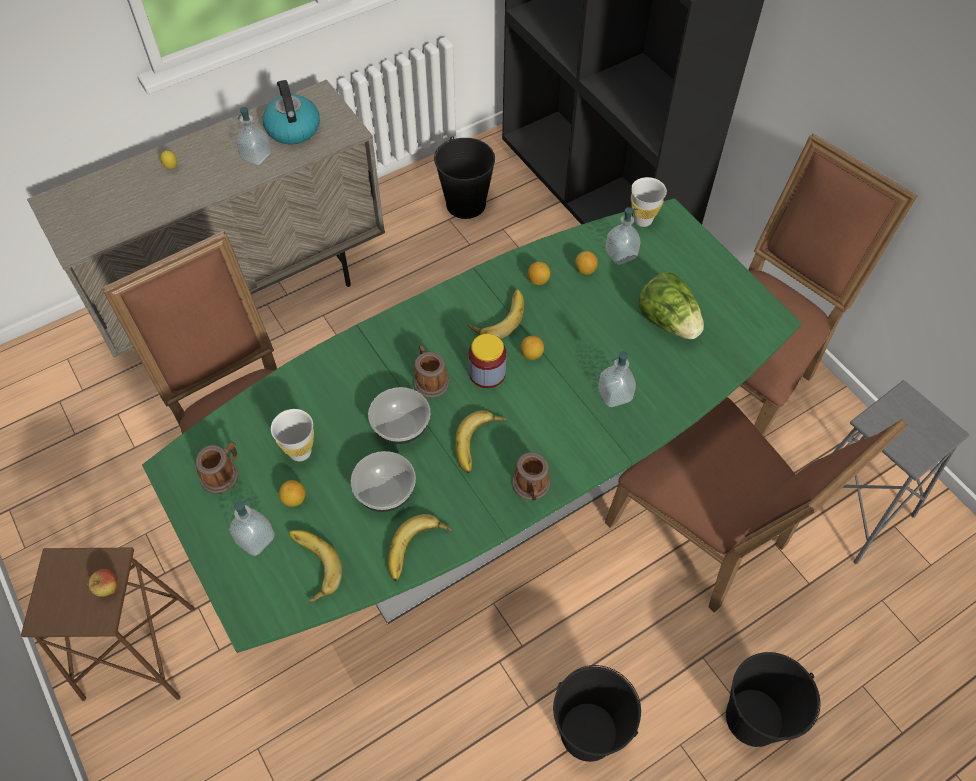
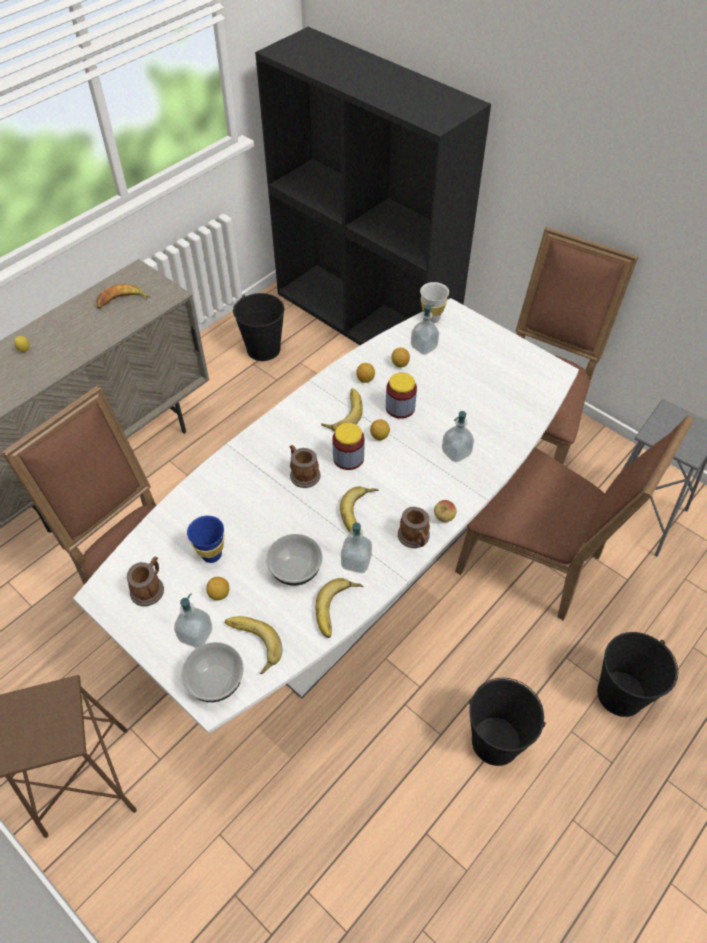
camera: 15 degrees left, 5 degrees down
(108, 588) = (66, 715): apple -> apple (444, 518)
(256, 156) = (97, 328): soap dispenser -> soap dispenser (356, 562)
(292, 128) = (122, 301): kettle -> banana
(300, 452) = (211, 555): white cup -> blue cup
(401, 426) = (291, 514): bowl -> bowl (215, 680)
(486, 497) = (352, 575): green dining table -> white dining table
(567, 324) = (400, 407): none -> jar
(668, 321) = (478, 389): lettuce -> none

